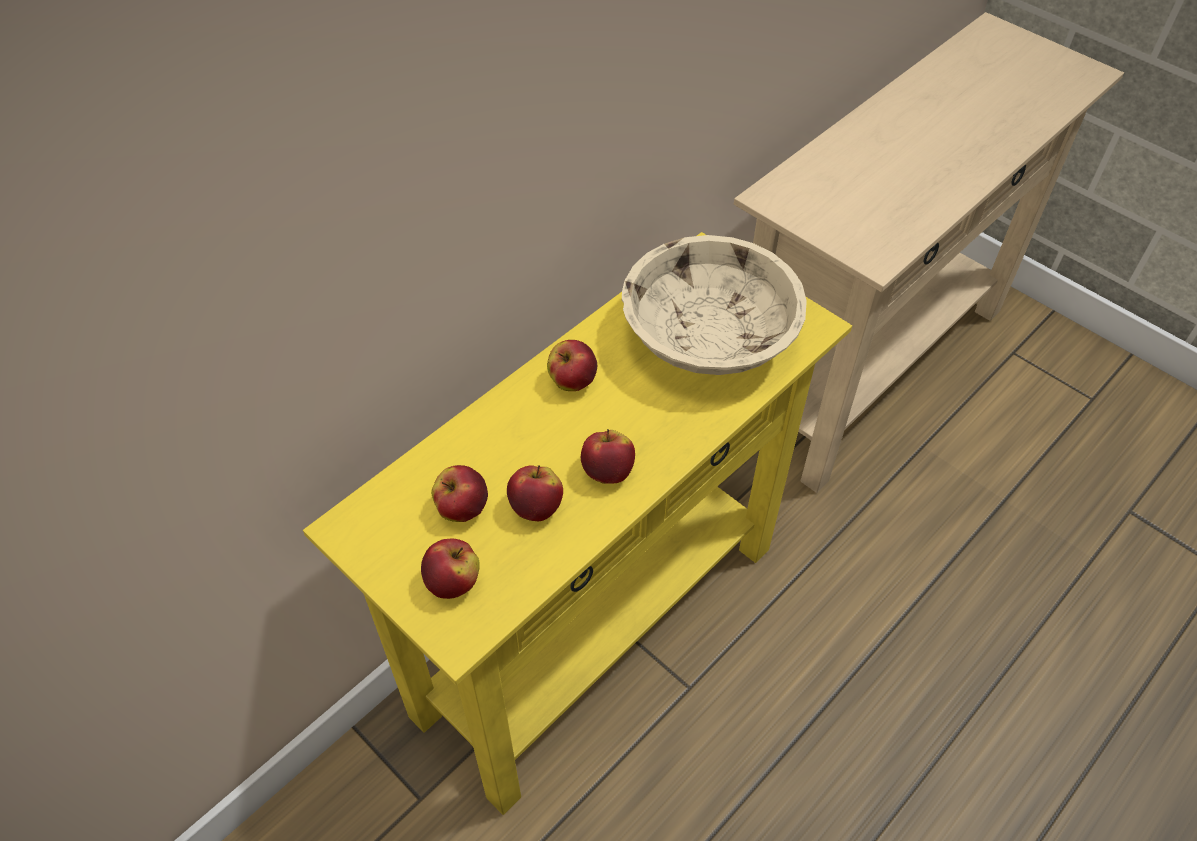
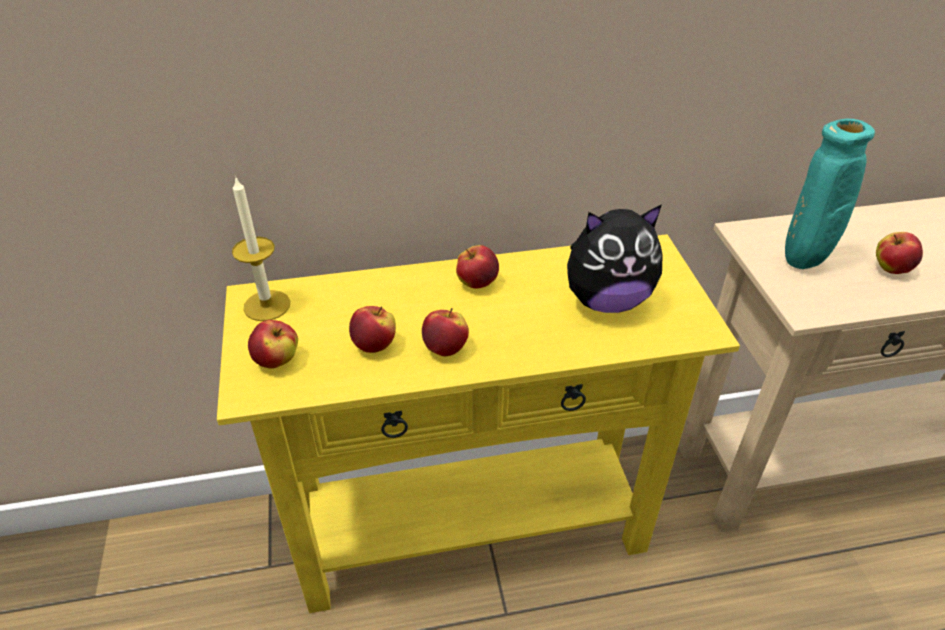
camera: 35 degrees right, 10 degrees down
(376, 527) = (267, 305): none -> candle
(462, 509) = (328, 321): apple -> apple (891, 269)
(708, 337) = (606, 300): beige bowl -> plush toy
(841, 209) = (803, 264): none -> turquoise vase

